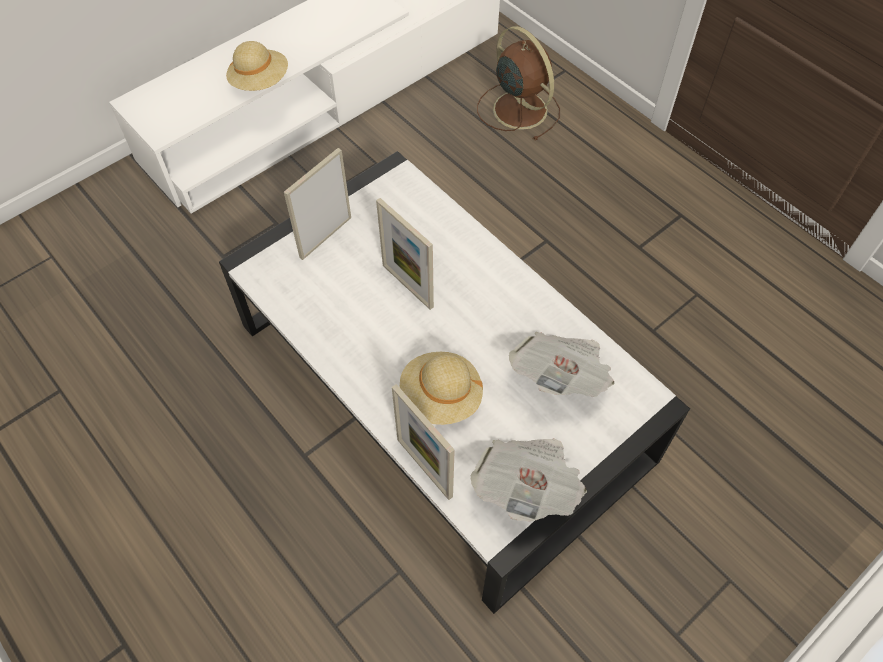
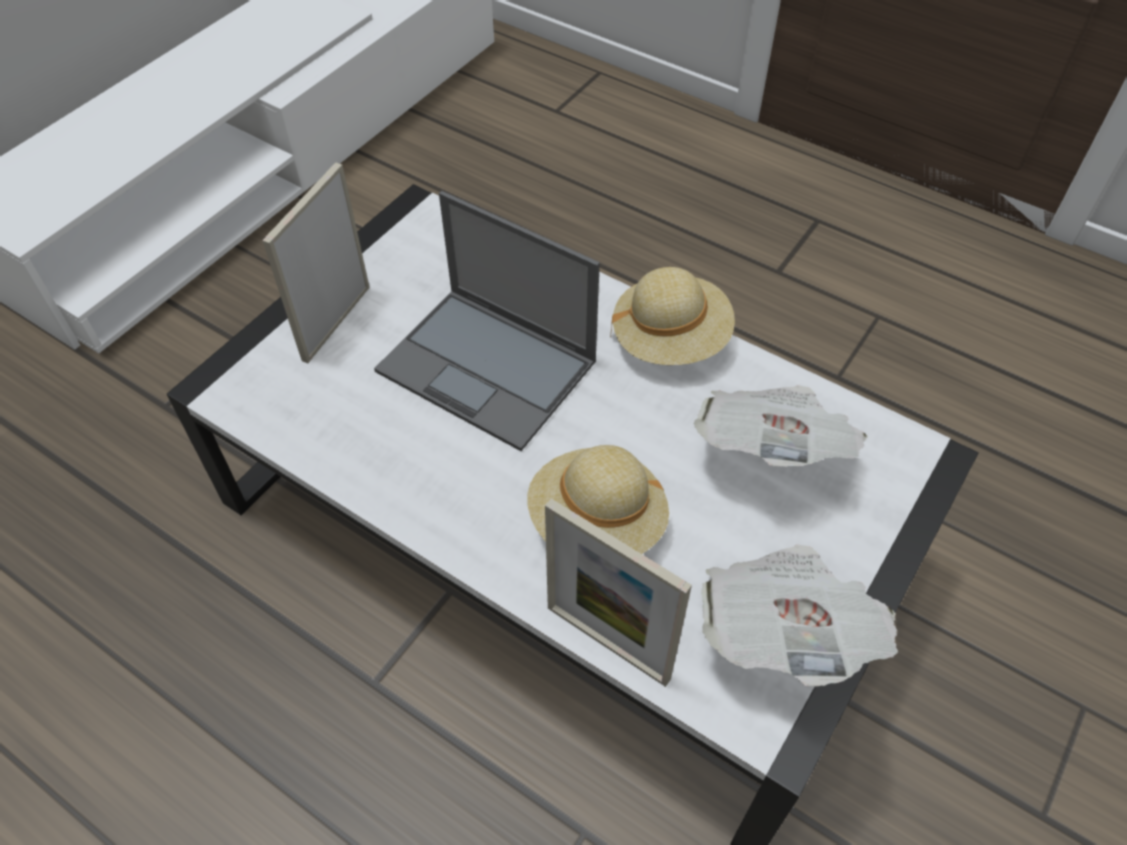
camera: 15 degrees left, 5 degrees down
(260, 82) = (172, 134): beige hat -> beige hat (670, 339)
(407, 286) = (489, 367): picture frame -> laptop
(518, 108) = (552, 128): brown fan -> none

